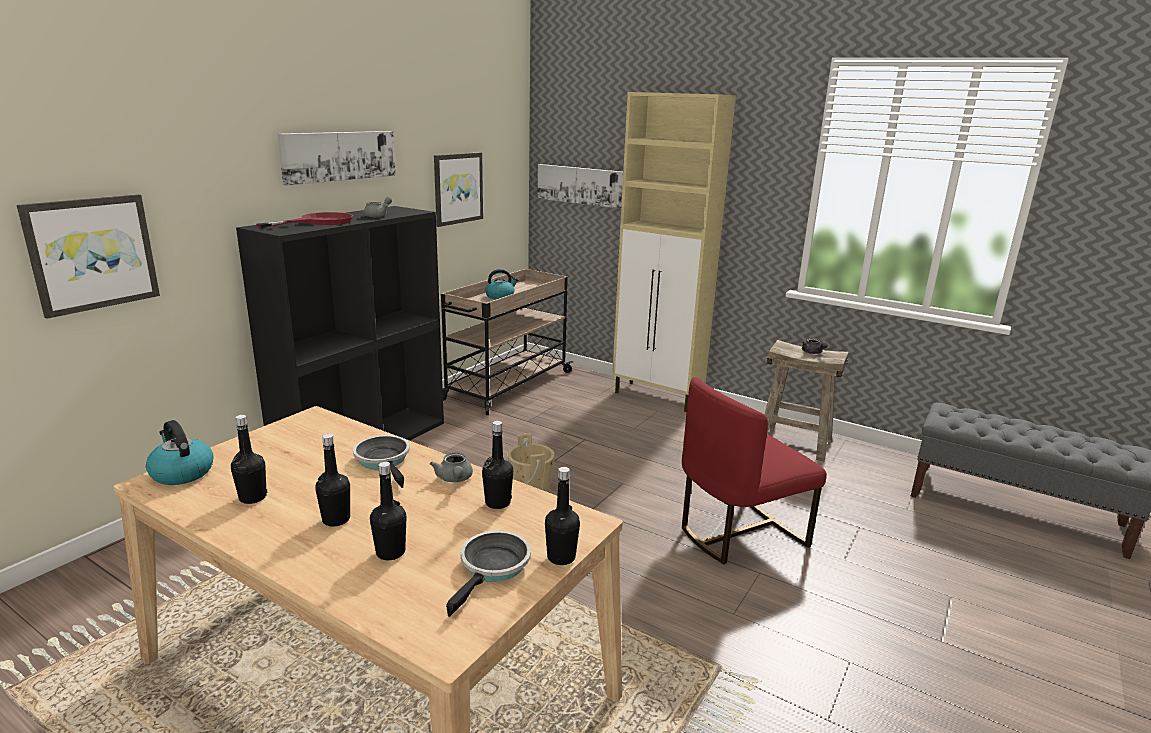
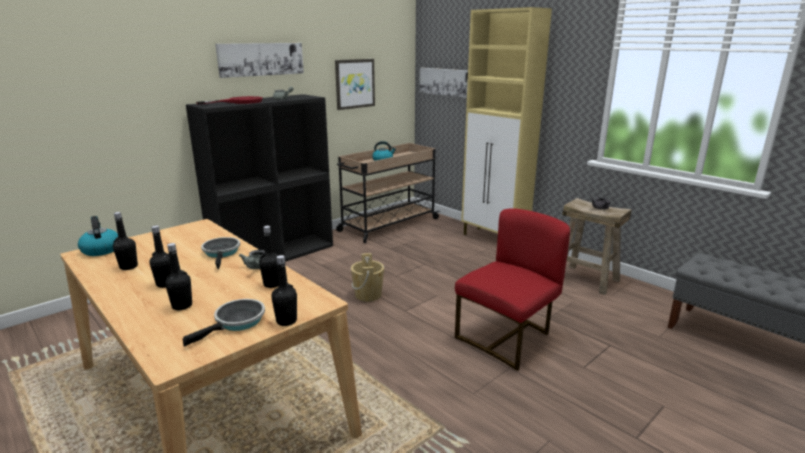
camera: 15 degrees right, 0 degrees up
(92, 253) = (89, 117): picture -> none
(738, 533) = (507, 338): red chair -> red chair turned 150 degrees clockwise

